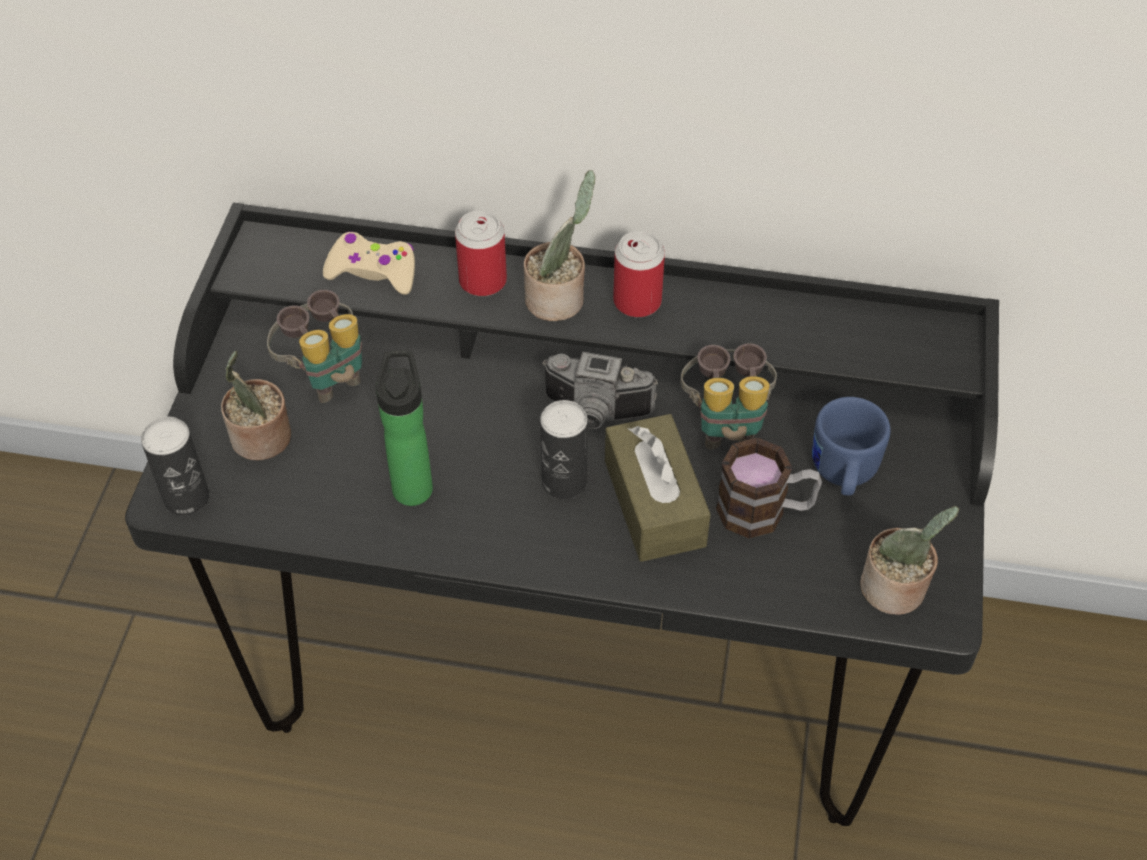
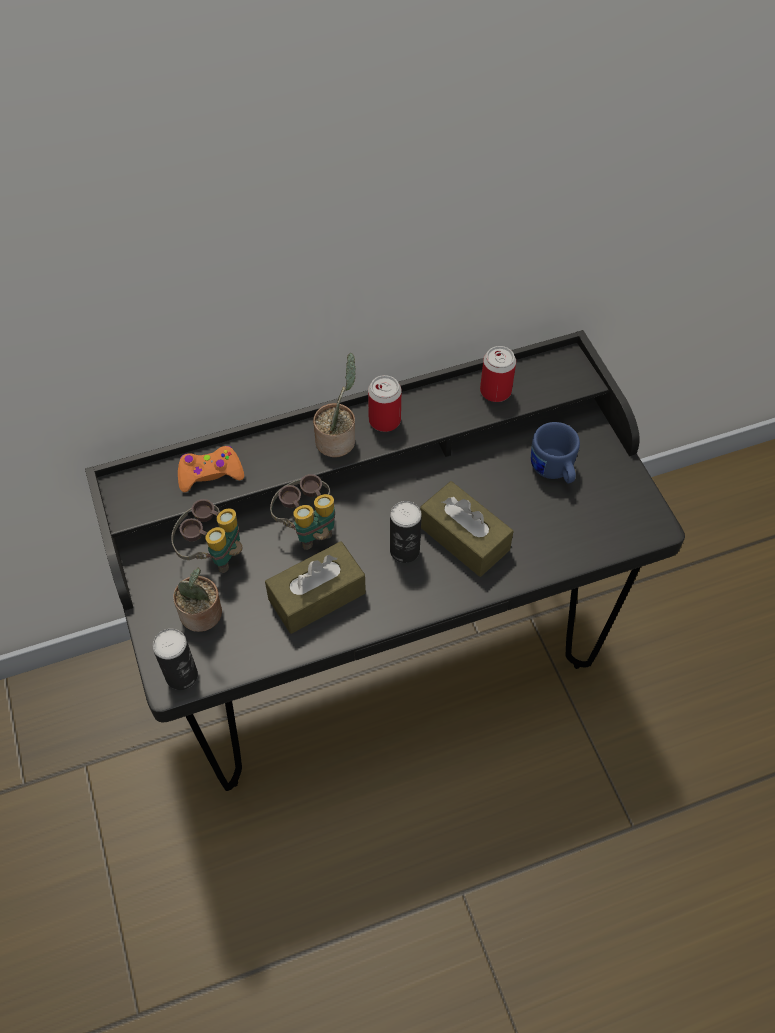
camera: 30 degrees left, 5 degrees up
(373, 272) = (210, 473): beige game controller -> orange game controller
(412, 484) = (317, 596): bottle -> brown tissue box
(483, 281) = (283, 449): can -> can (495, 391)
(595, 414) = (394, 501): camera -> none
(726, 424) = (471, 471): binoculars -> binoculars (308, 528)
(765, 511) = (527, 513): mug -> none
(896, 591) = (624, 524): potted plant -> none

